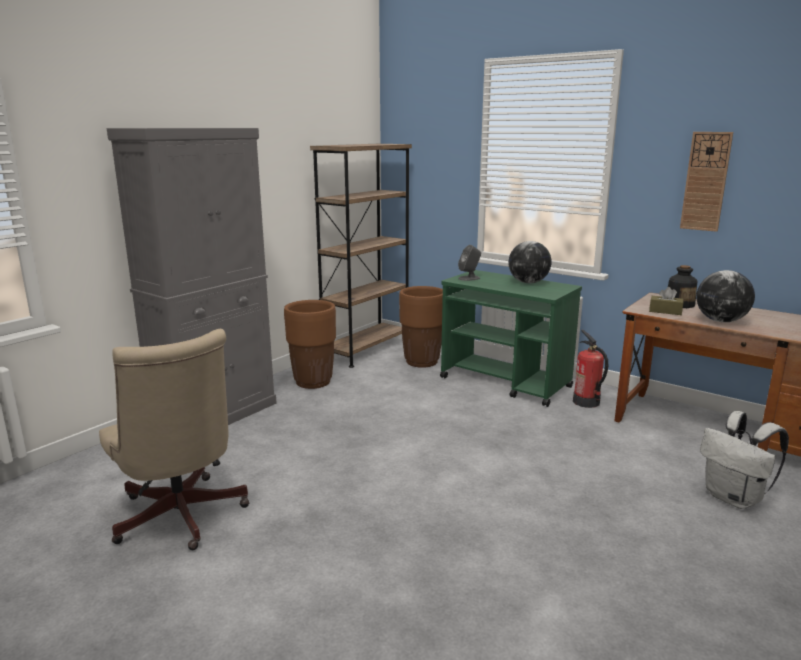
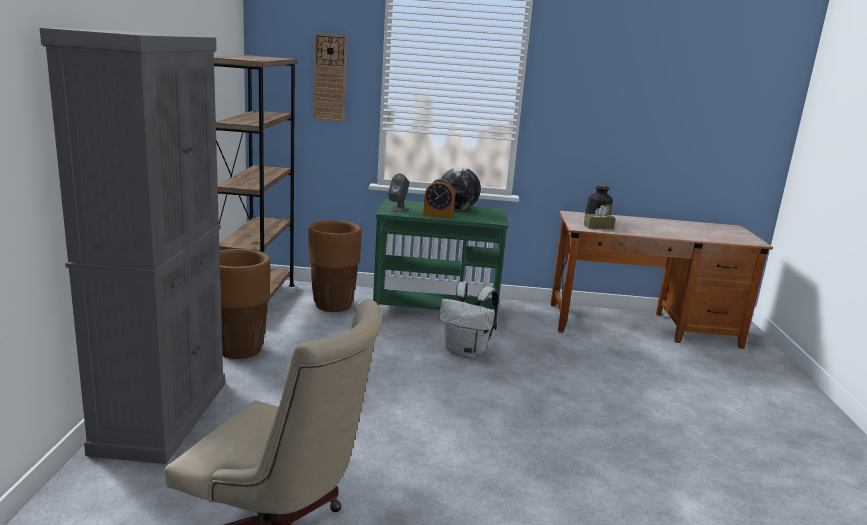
camera: 35 degrees left, 0 degrees up
(497, 286) = (438, 215): none -> alarm clock
(586, 402) = (520, 319): fire extinguisher -> none
(705, 181) = (606, 110): wall clock -> wall clock (330, 78)
(721, 321) = (645, 231): globe -> none
(735, 498) = (695, 376): white backpack -> white backpack (466, 352)

